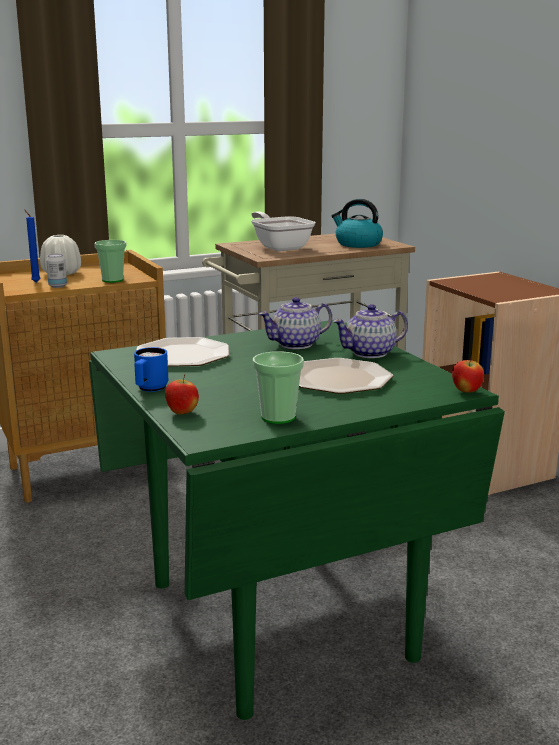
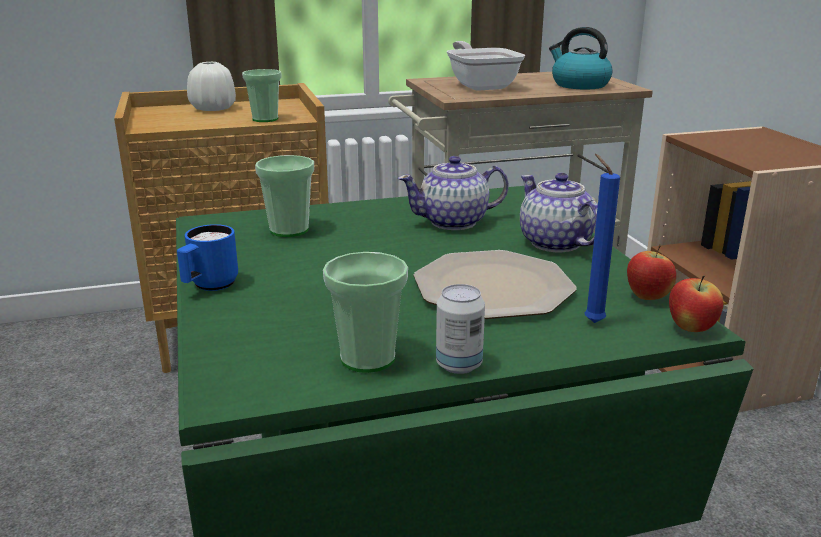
camera: 10 degrees right, 5 degrees up
(35, 282) = (175, 118): blue candle -> blue candle (591, 321)
(57, 286) = (196, 124): can -> can (459, 365)
(181, 355) = (289, 230): plate -> cup
(182, 413) = (227, 336): apple -> apple (647, 297)
(370, 353) = (555, 243): teapot -> teapot turned 75 degrees clockwise

